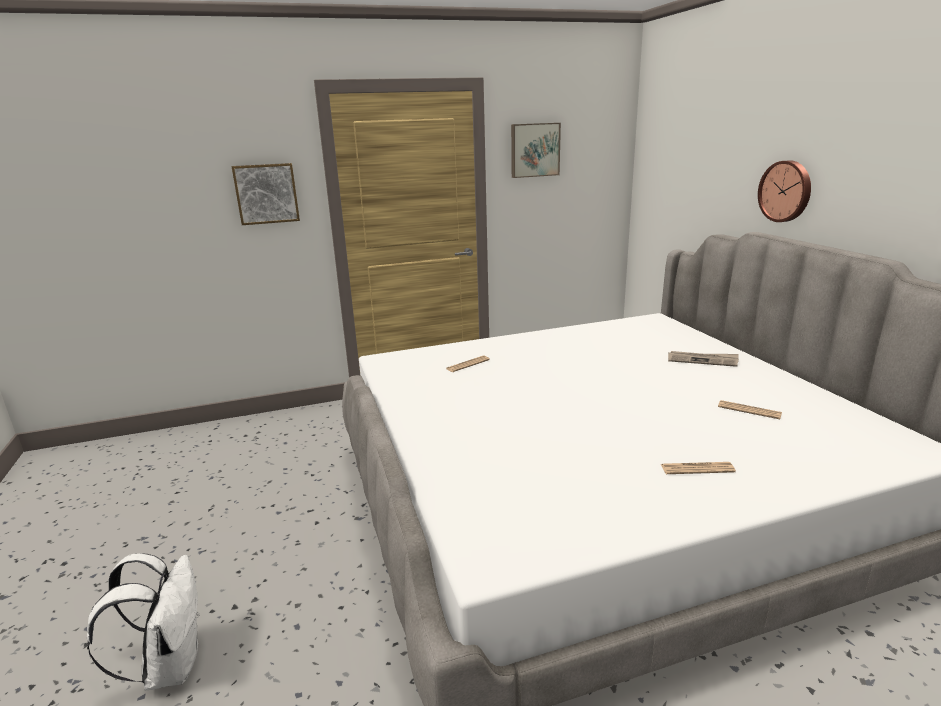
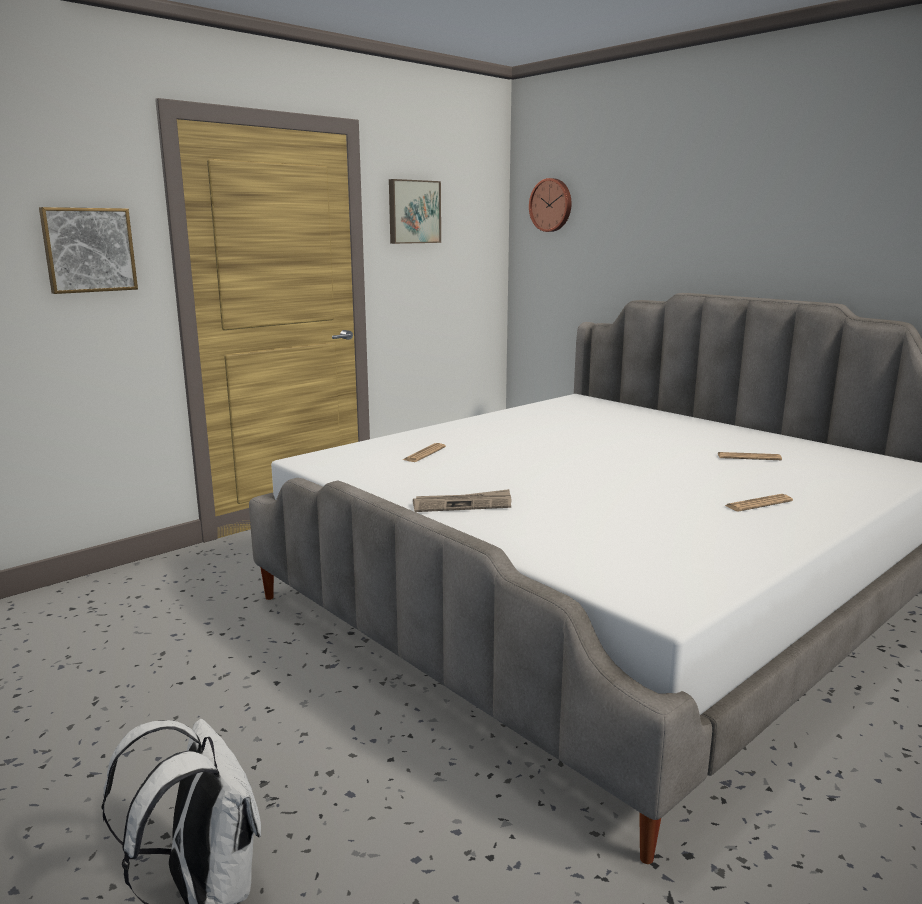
camera: 25 degrees left, 5 degrees down
(702, 360) = (663, 426): newspaper -> newspaper (463, 504)
(786, 191) = (709, 250): wall clock -> wall clock (551, 205)

